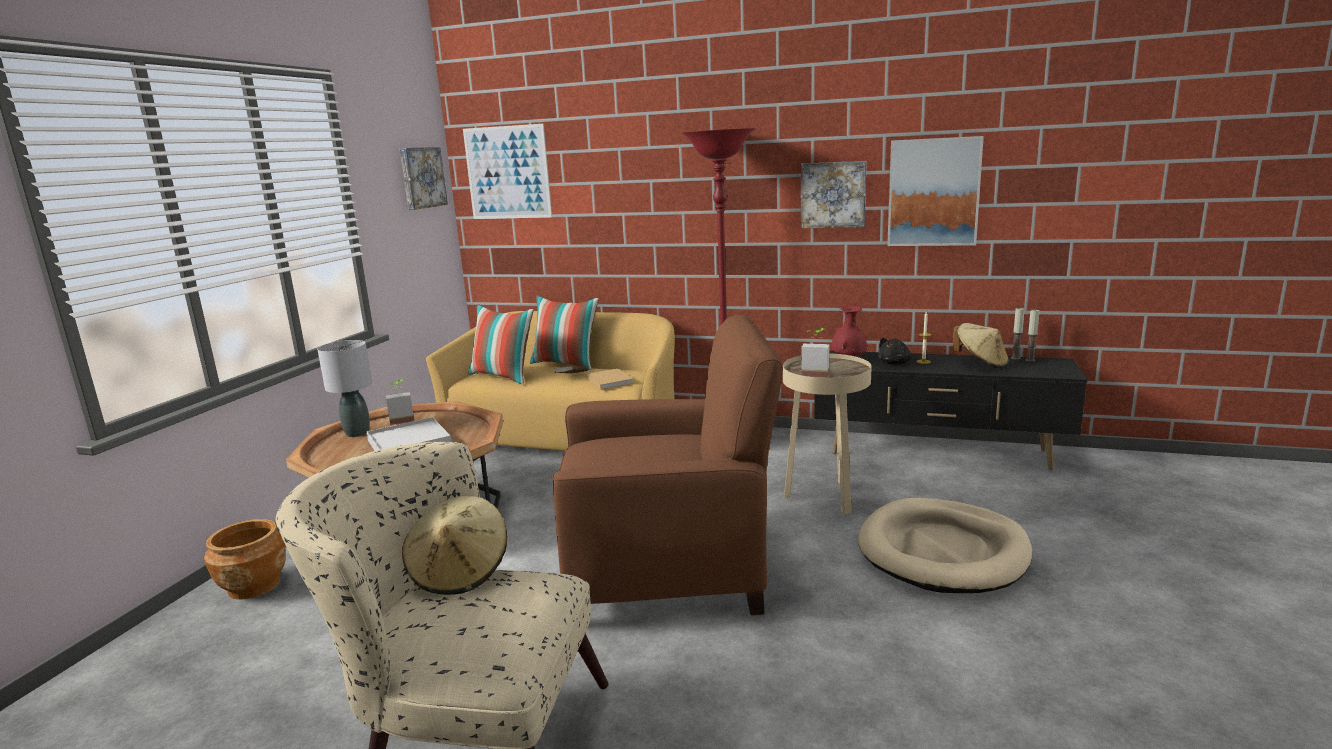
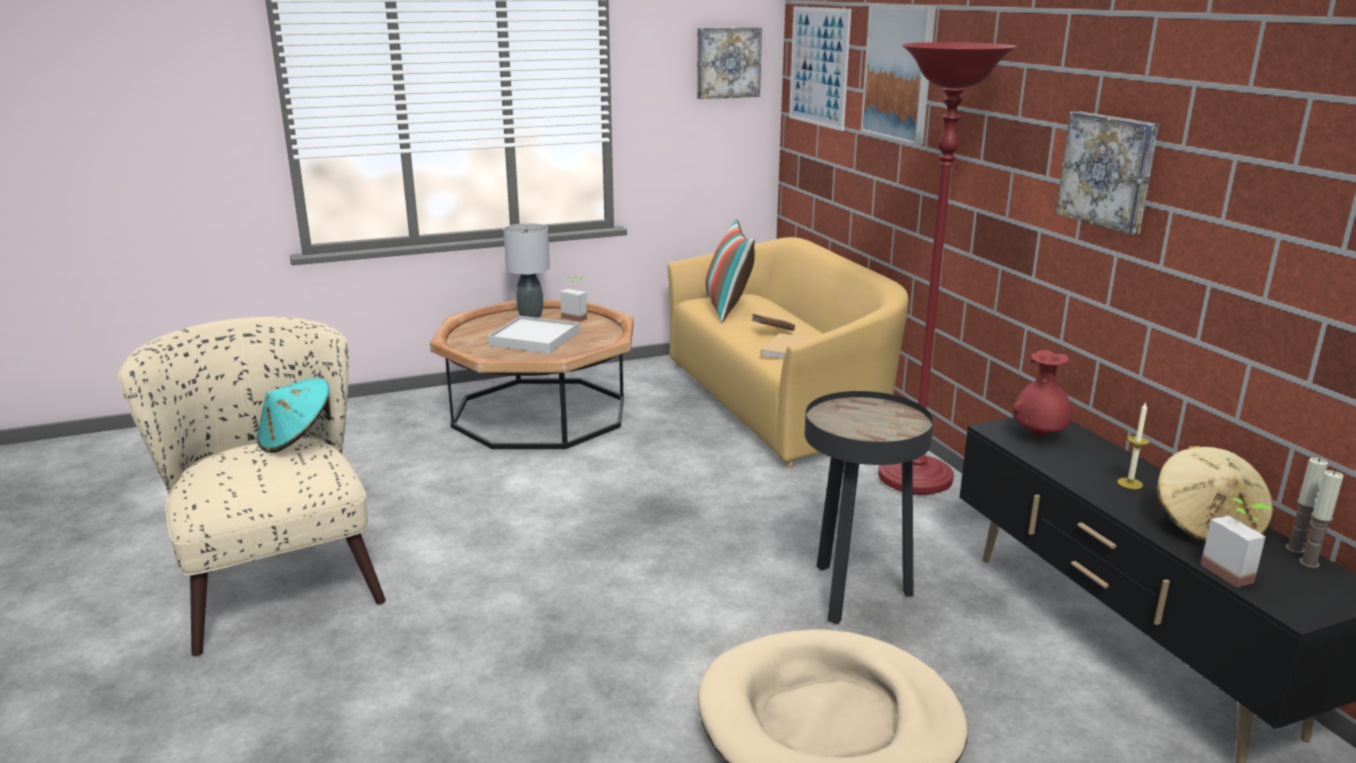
camera: 50 degrees right, 5 degrees up
(254, 586) = (389, 410): brown planter -> none
(460, 572) = (298, 439): beige hat -> turquoise hat
(566, 364) = (805, 317): pillow -> none
(667, 568) = (588, 558): brown armchair -> none
(816, 373) = (842, 419): potted plant -> potted plant (1234, 571)
(825, 497) = (855, 594): beige side table -> black side table
(895, 363) = (1083, 467): black plush toy -> none
(933, 192) = (1243, 201): picture -> picture (899, 73)

